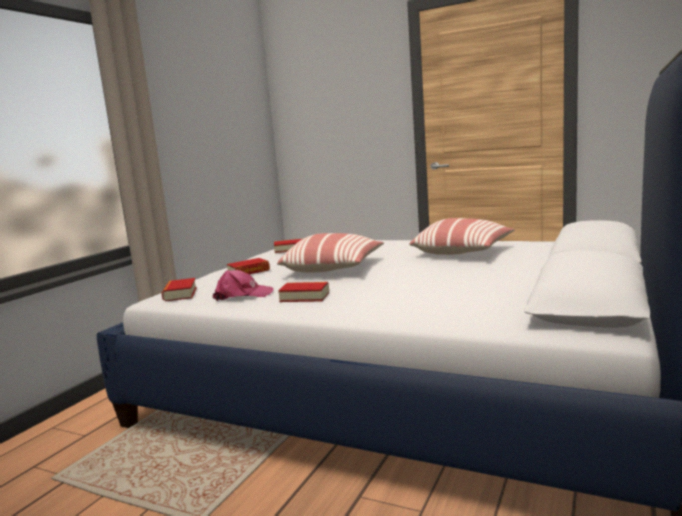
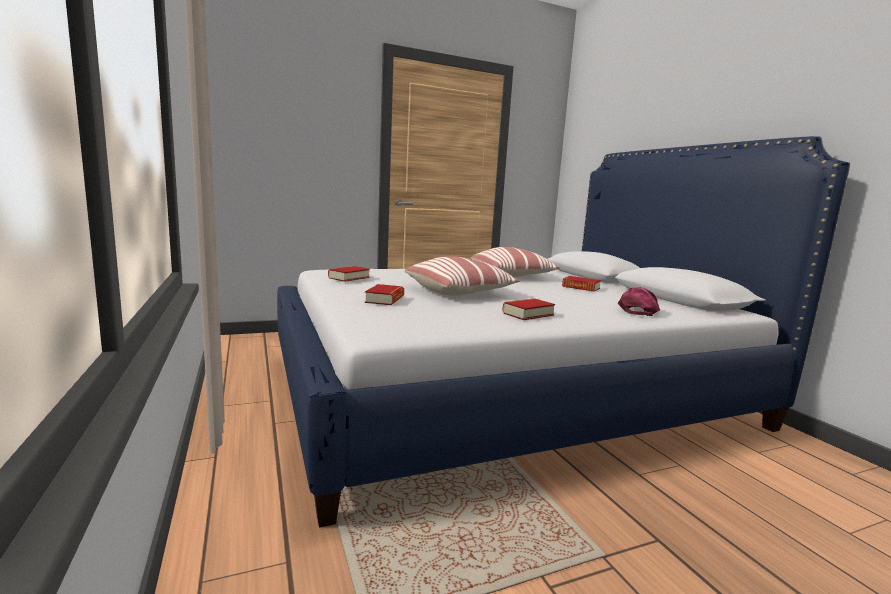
camera: 50 degrees left, 0 degrees up
(180, 294) = (392, 326): book -> book (581, 287)
(242, 295) = (466, 319): pink cap -> pink cap (639, 310)

